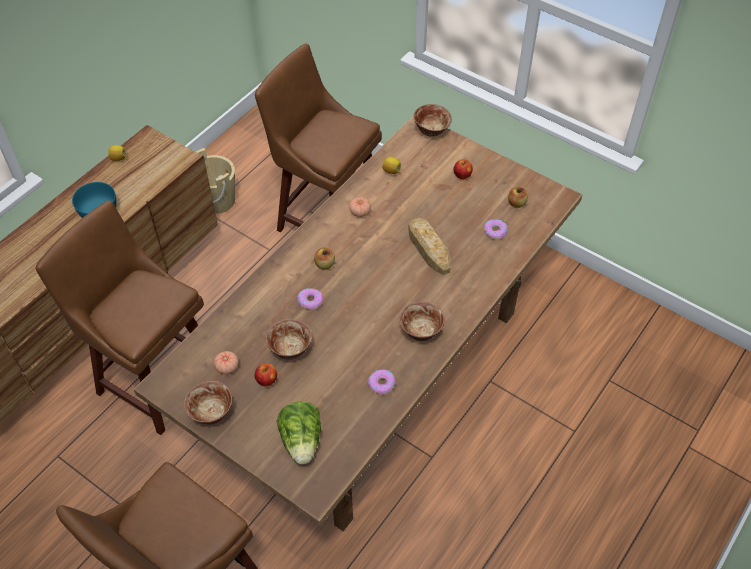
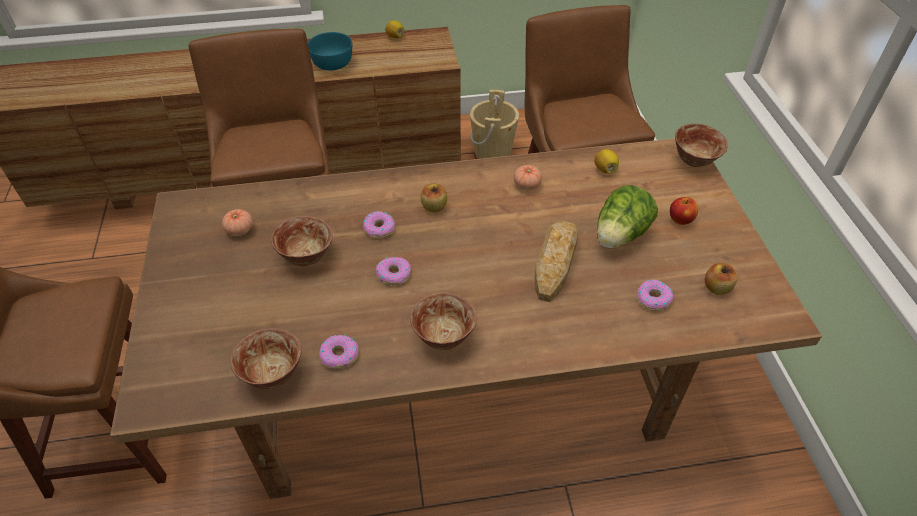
camera: 45 degrees right, 5 degrees down
(211, 413) = (175, 257): bowl -> bowl (272, 374)
(267, 380) = (252, 266): apple -> none
(302, 441) = (202, 344): lettuce -> lettuce (620, 235)
(353, 320) = (393, 274): none -> donut

